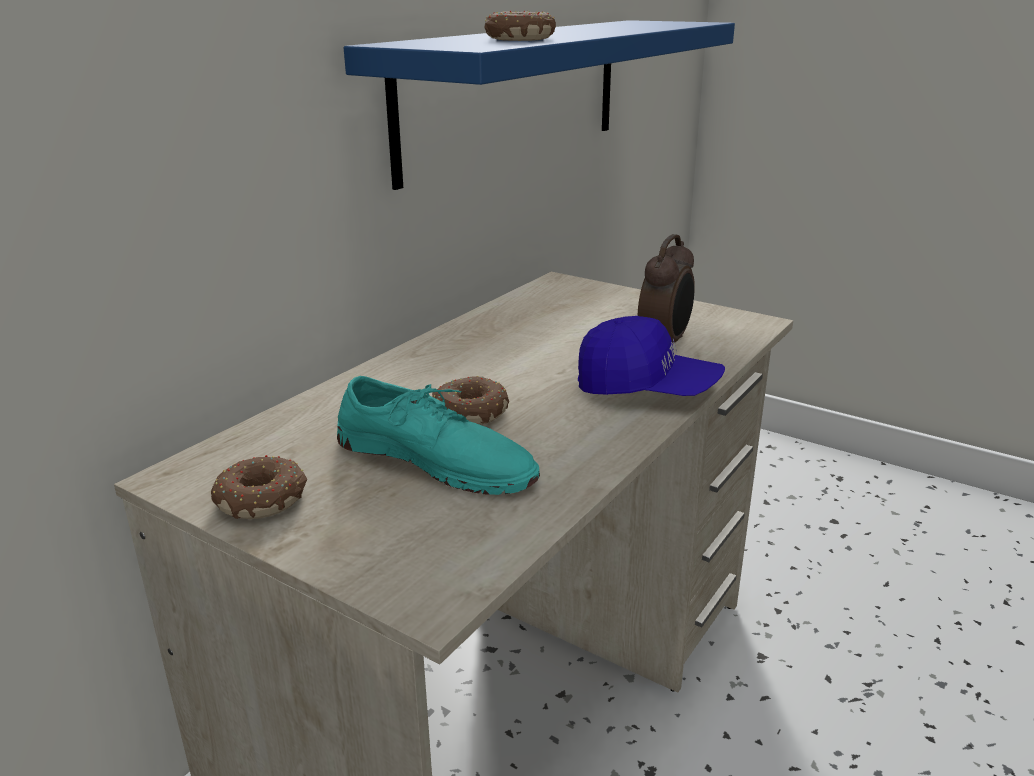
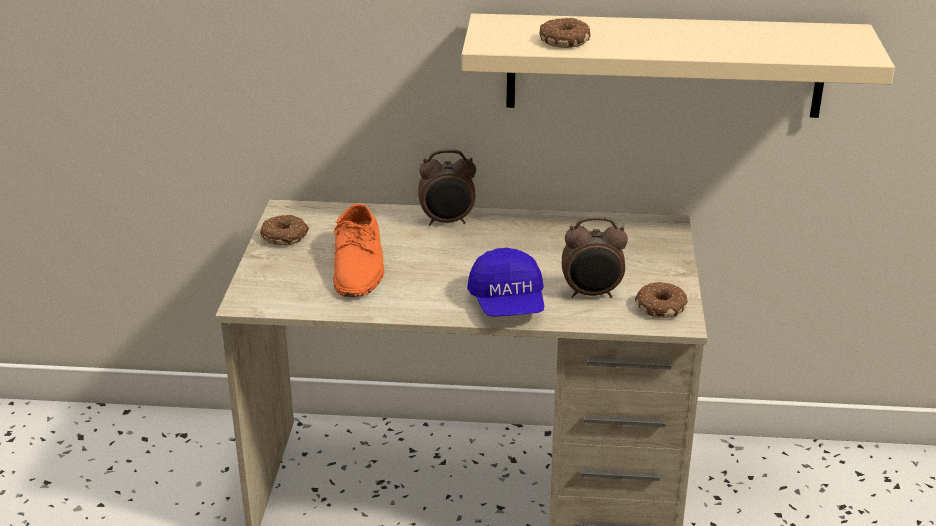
camera: 60 degrees right, 5 degrees up
(402, 373) = (447, 222): none -> alarm clock
(436, 458) = (359, 265): turquoise shoe -> orange shoe
(469, 412) = (419, 257): donut -> donut (660, 306)
(515, 94) = (664, 65): blue shelf -> beige shelf

